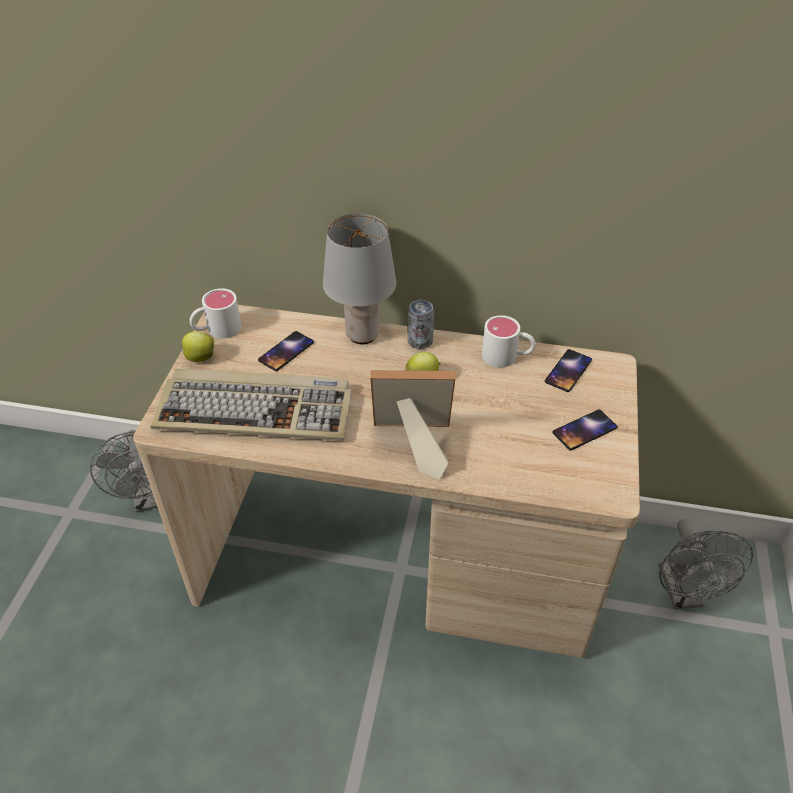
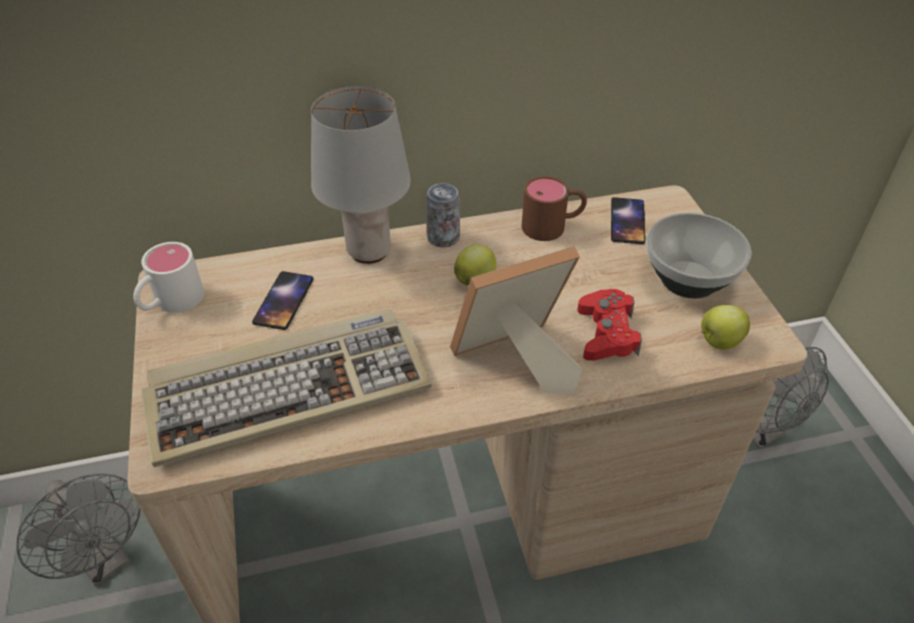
camera: 25 degrees left, 0 degrees up
(199, 358) = (167, 346): apple -> apple (718, 341)
(492, 447) = (607, 333): none -> red game controller
(507, 357) = (553, 226): white mug -> brown mug
(585, 430) = (690, 280): phone -> bowl

